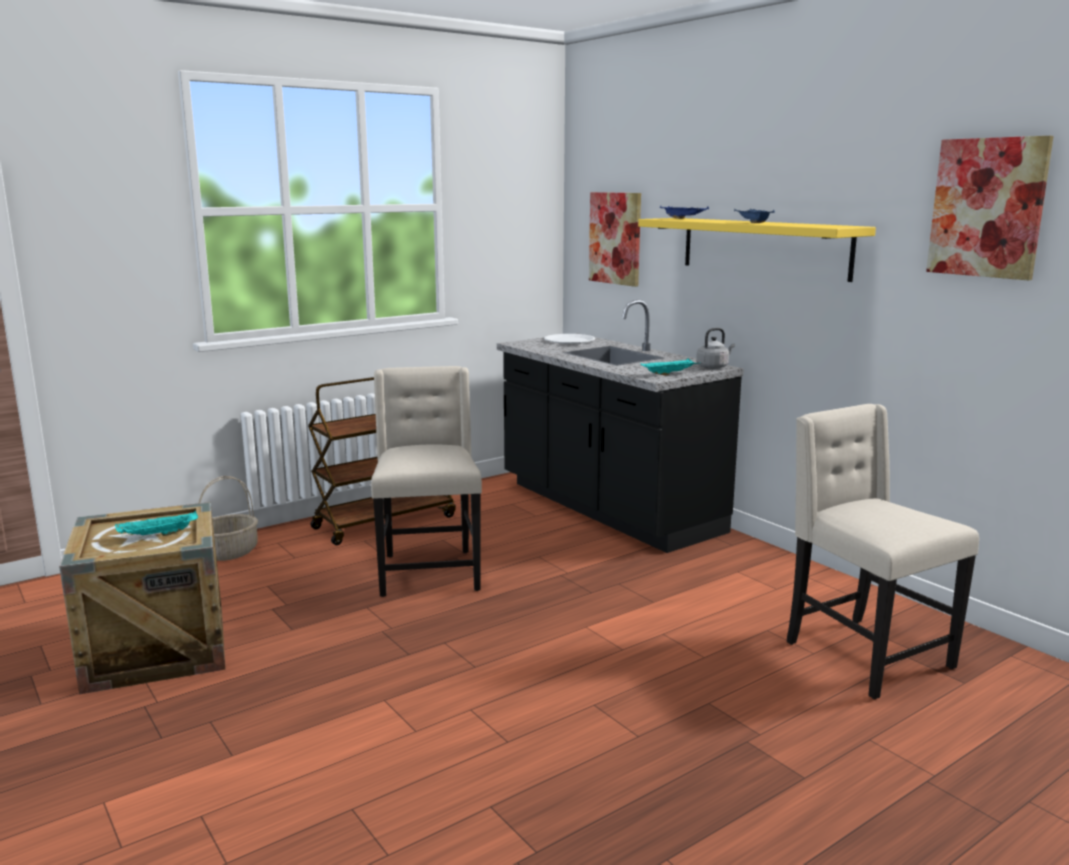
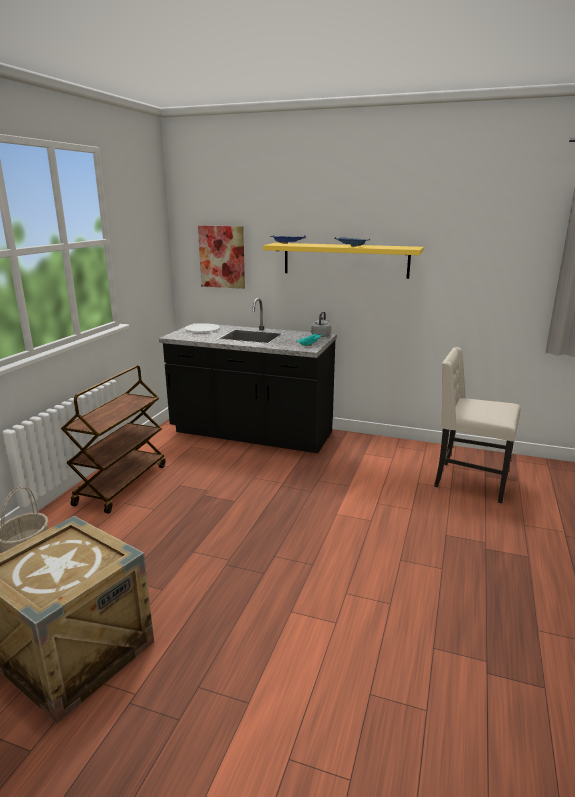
camera: 35 degrees left, 5 degrees up
(158, 535) = (74, 560): turquoise tray -> none
(428, 571) = (200, 511): beige chair -> none
(987, 208) = (491, 235): picture -> none

